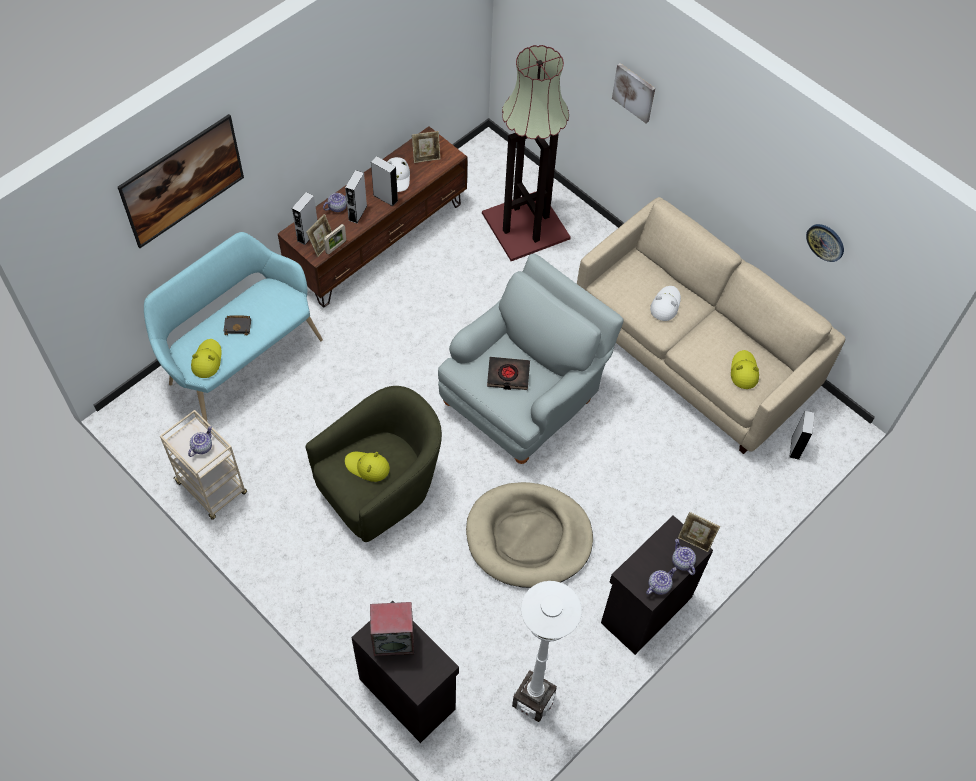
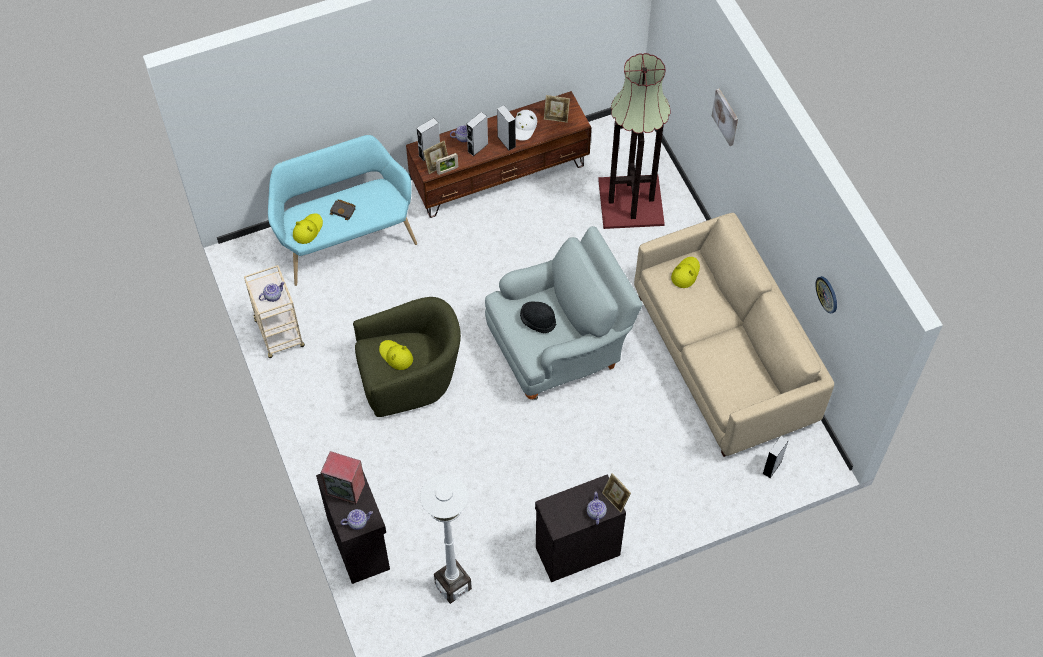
camera: 25 degrees right, 0 degrees up
(187, 196) = (326, 95): picture -> none
(508, 375) = (538, 321): black book -> black hat
(528, 537) = (509, 460): beige dog bed -> none
(659, 585) = (568, 523): teapot -> teapot (357, 522)
(665, 305) = (699, 306): white hat -> none
(744, 371) = (738, 384): yellow hat -> yellow hat (685, 273)

